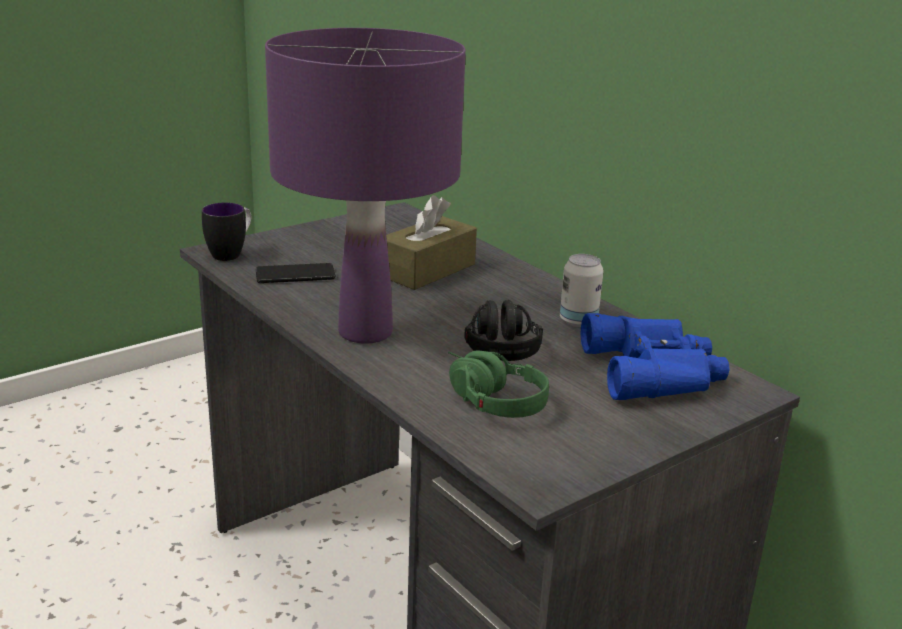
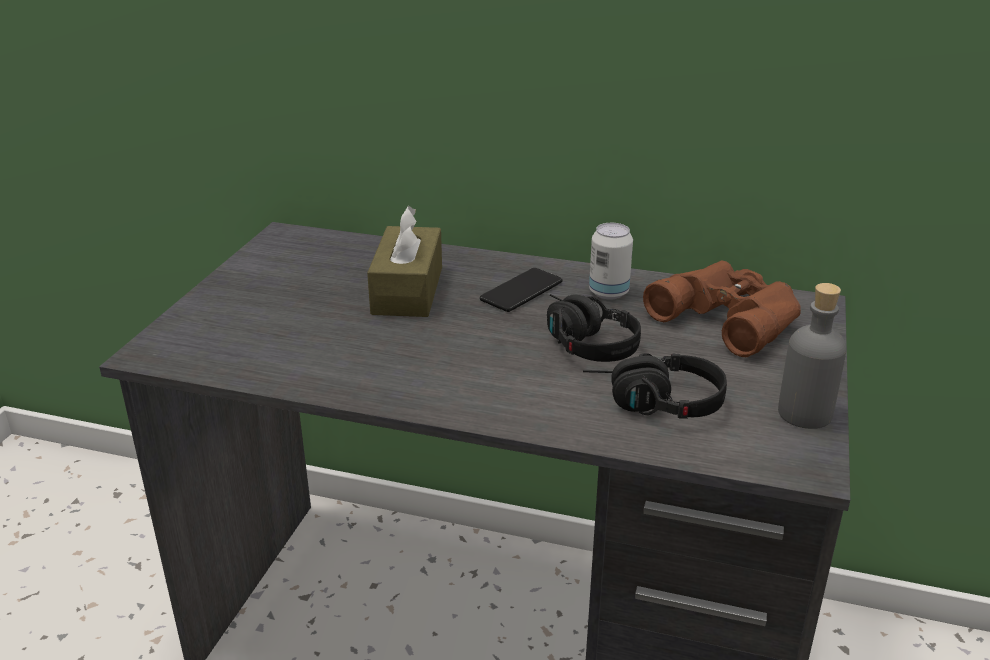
camera: 35 degrees left, 5 degrees up
(231, 253) = (174, 348): mug -> none
(295, 275) = (285, 347): phone -> phone (521, 291)
(366, 332) = (452, 383): purple table lamp -> none
(486, 399) = (652, 404): green headphones -> black headphones
(600, 454) = (804, 413): none -> grey bottle
(656, 371) = (730, 316): blue binoculars -> brown binoculars

